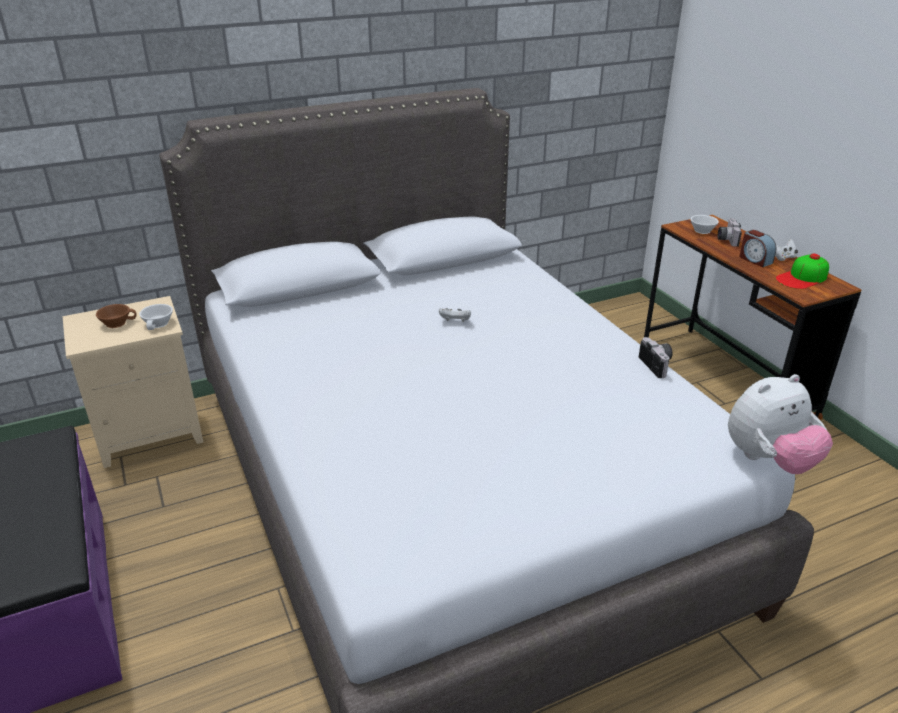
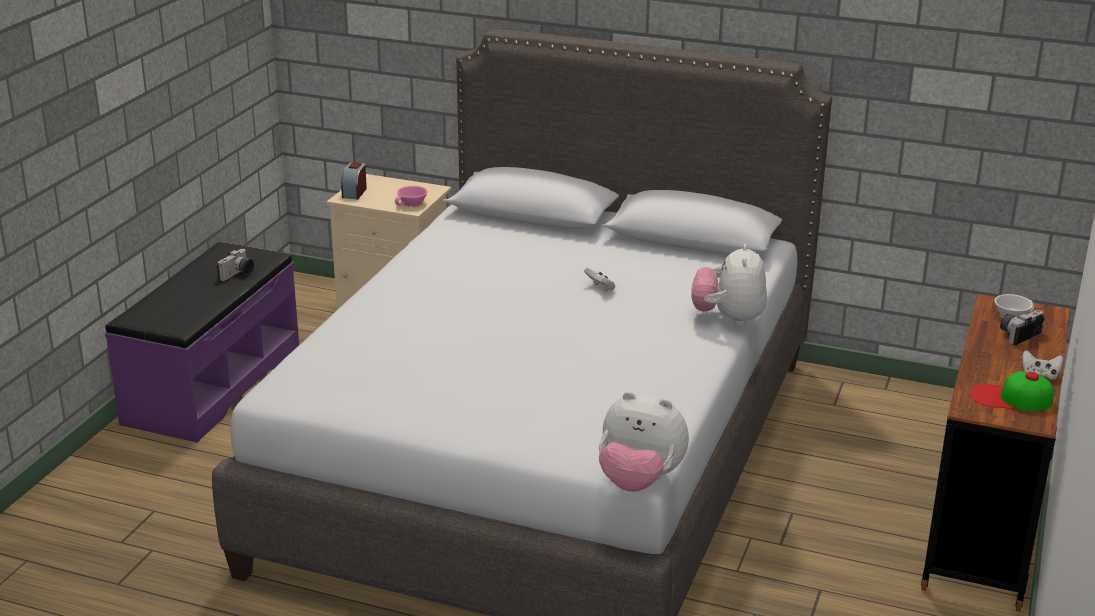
camera: 45 degrees right, 5 degrees down
(117, 322) = (387, 192): brown cup -> none
(159, 324) = (412, 204): white cup -> pink cup
(572, 304) = (728, 319): none -> plush toy
(658, 365) = (697, 390): camera -> camera (238, 274)
(755, 260) = (999, 363): alarm clock -> alarm clock (354, 192)

